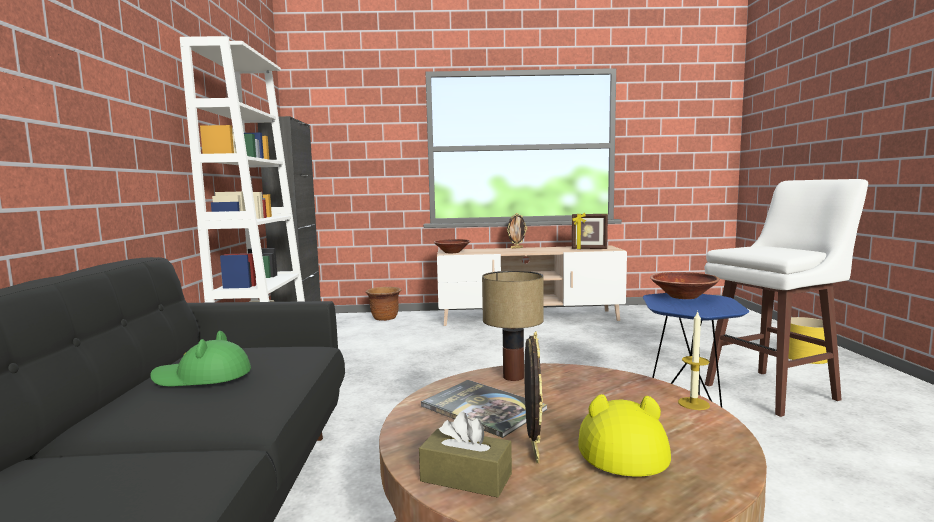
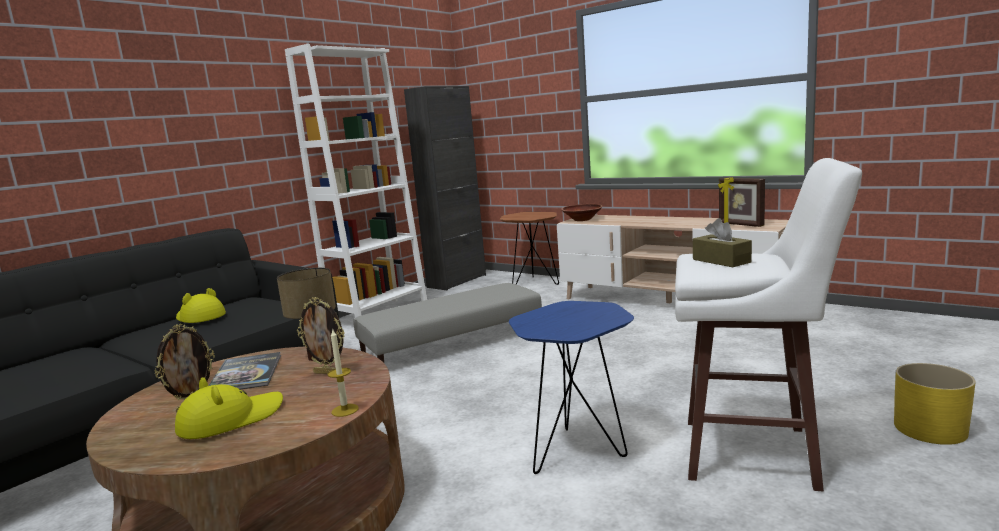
camera: 40 degrees right, 5 degrees up
(202, 377) = (200, 317): green hat -> yellow hat
(385, 318) = (533, 282): brown planter -> brown side table
(410, 374) = (452, 342): none -> grey ottoman
(466, 477) = (141, 409): brown tissue box -> brown tissue box (721, 261)
(516, 248) = (664, 217): picture frame -> picture frame (328, 373)
(683, 296) = (589, 309): brown bowl -> none

